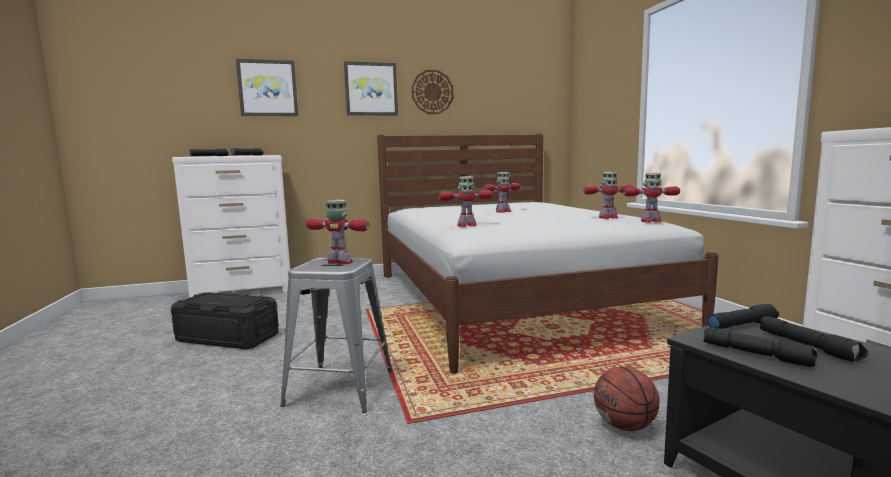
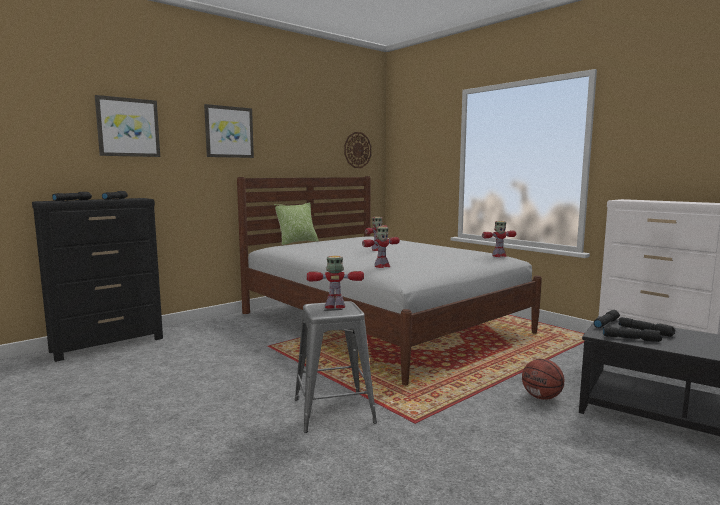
camera: 25 degrees left, 0 degrees up
(227, 337) = (164, 390): black storage box -> none
(244, 292) = (109, 345): white dresser -> black dresser
(432, 92) = (282, 137): wall clock -> wall clock (357, 150)
(444, 205) = (297, 242): none -> pillow
(608, 217) = (467, 253): toy robot -> none

